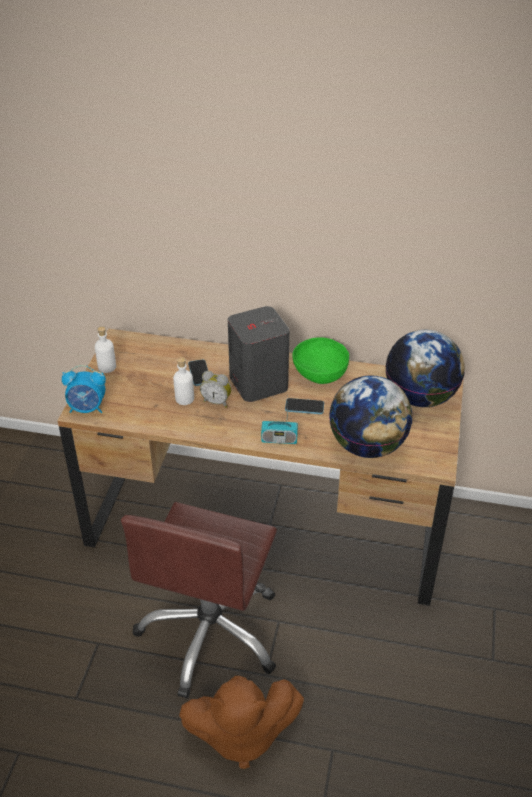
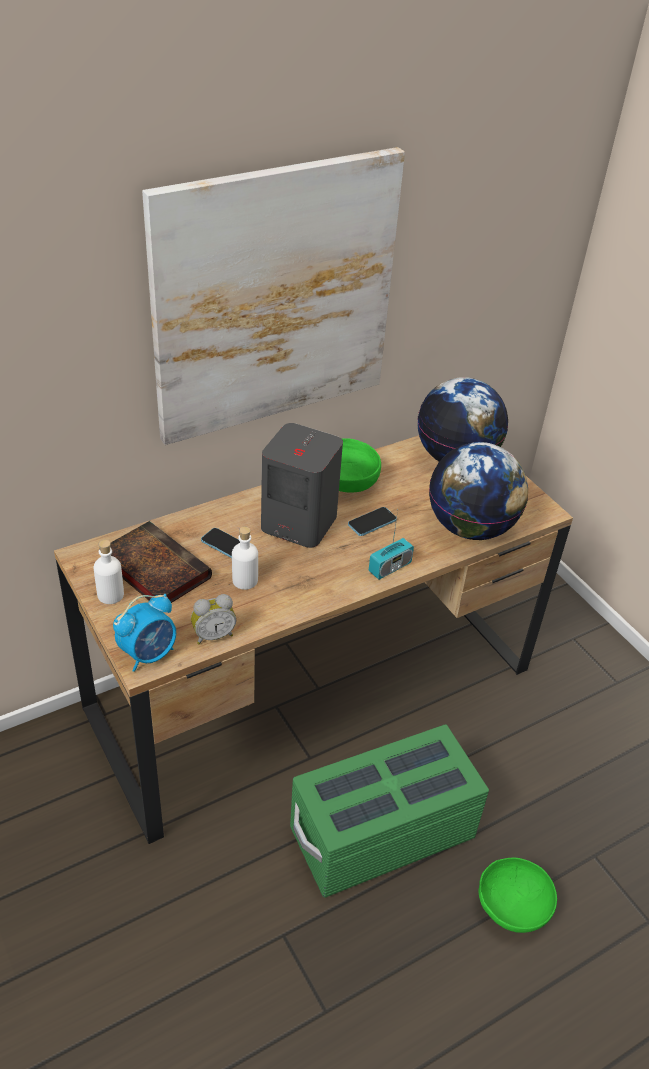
camera: 45 degrees left, 0 degrees up
(145, 365) = (153, 568): none -> book
(211, 633) = (381, 834): brown office chair -> green storage box
(217, 401) = (282, 564): alarm clock -> alarm clock (213, 635)
(240, 734) = (512, 908): brown plush toy -> green bowl
(280, 211) = (274, 298): none -> picture

